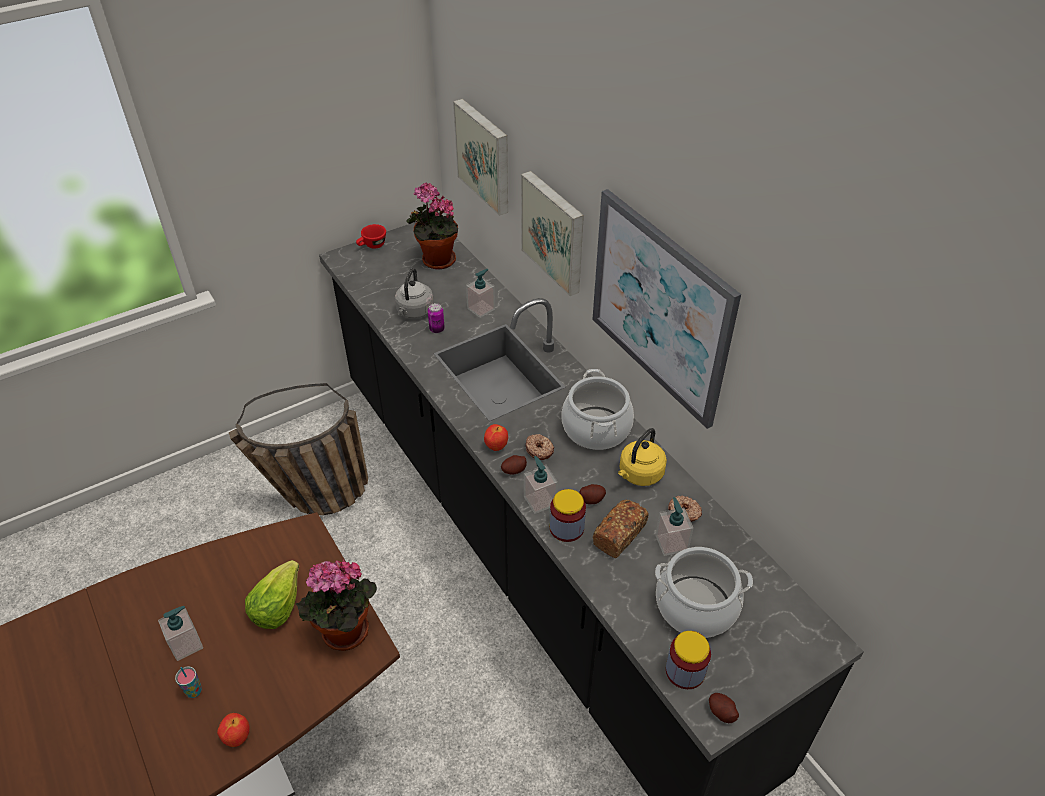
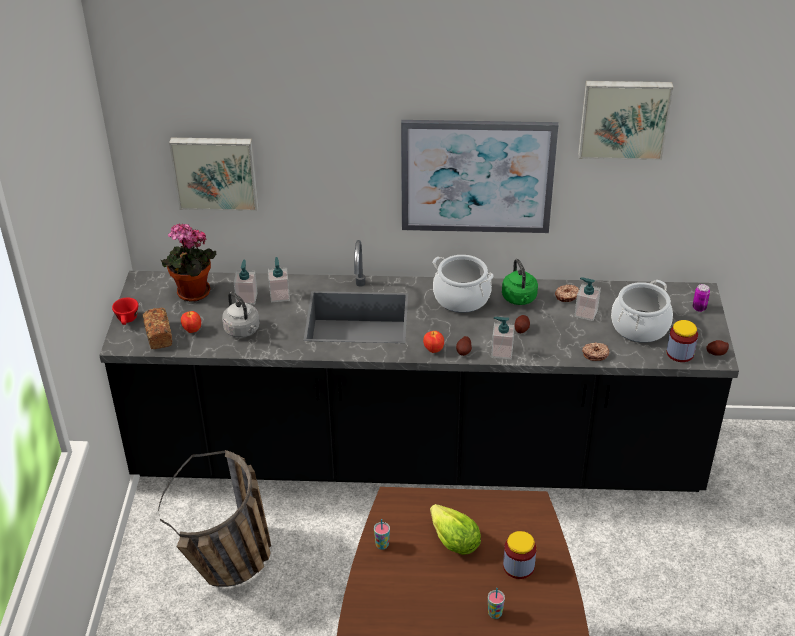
camera: 55 degrees left, 5 degrees down
(186, 644) = (447, 605): soap dispenser -> soap dispenser (247, 298)
(237, 737) = (553, 601): apple -> apple (192, 330)
(240, 552) = (382, 545): none -> cup
(344, 635) = (510, 513): potted plant -> none
(437, 329) = (278, 327): can -> can (699, 308)
(539, 450) = (456, 332): donut -> donut (595, 354)
(555, 232) = (333, 187): picture -> picture (624, 118)
(566, 528) = (535, 350): jar -> jar (518, 566)
(619, 535) = (561, 331): bread -> bread (158, 335)
(639, 474) = (519, 299): yellow kettle -> green kettle

